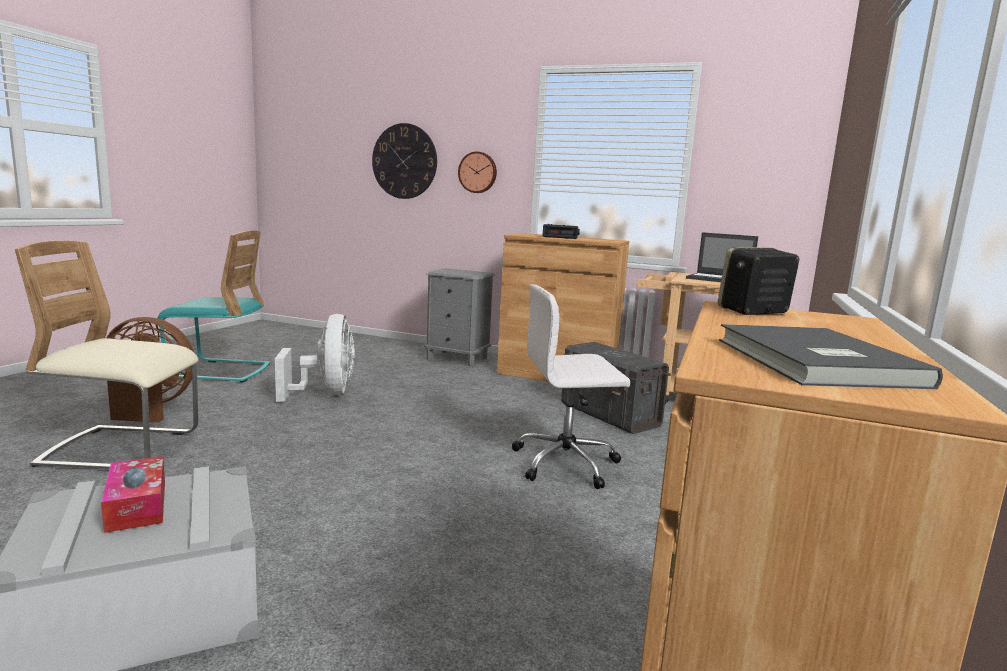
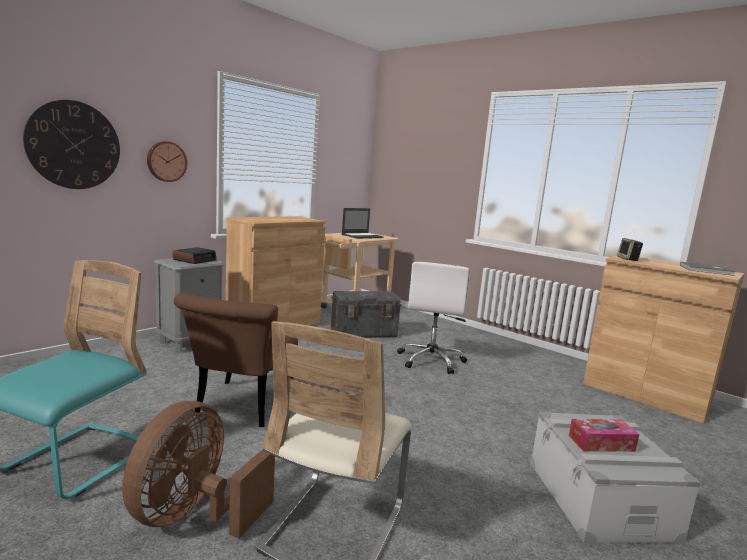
camera: 70 degrees left, 0 degrees up
(326, 393) = (240, 408): white fan -> brown chair
(560, 237) = (275, 219): alarm clock -> alarm clock (194, 260)

